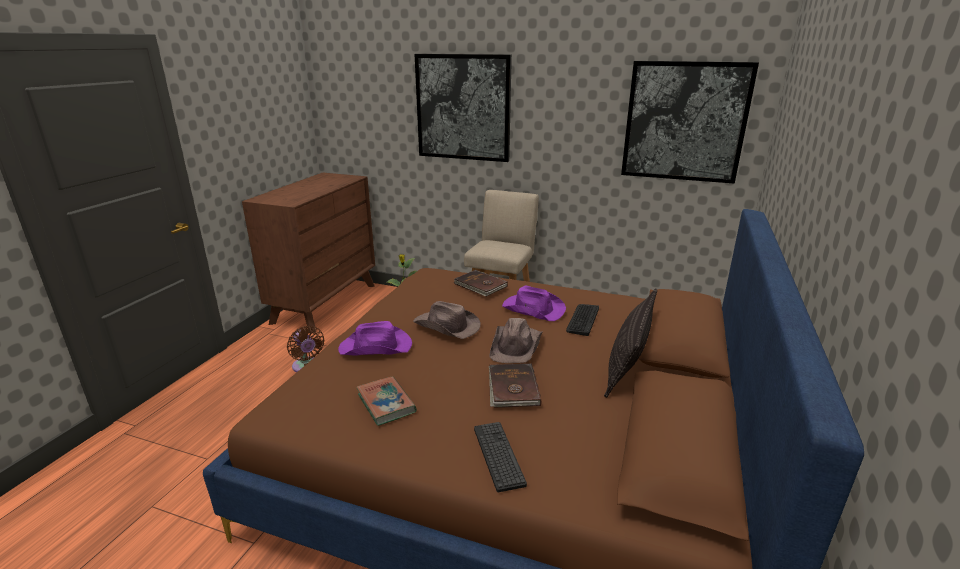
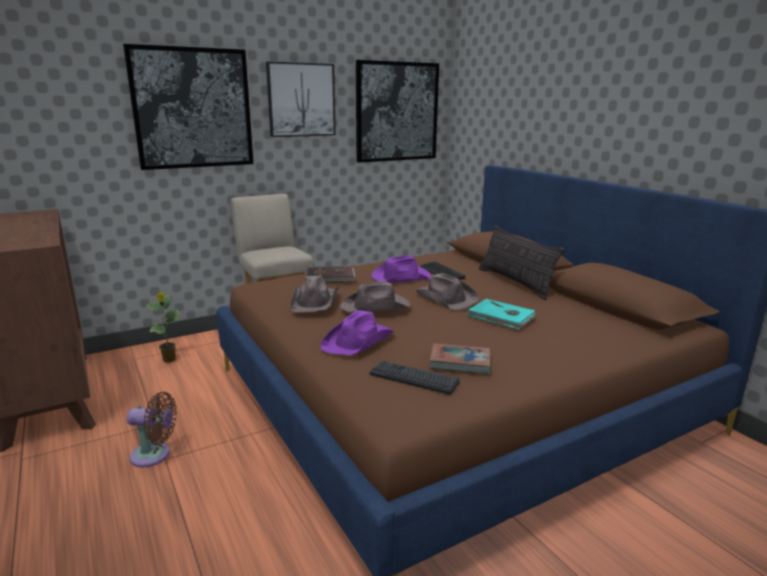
camera: 50 degrees left, 5 degrees down
(421, 302) = (315, 301): none -> brown hat
(498, 455) = (575, 348): keyboard -> keyboard (413, 378)
(512, 388) = (501, 317): brown book -> turquoise book
(564, 103) = (301, 100): none -> picture

